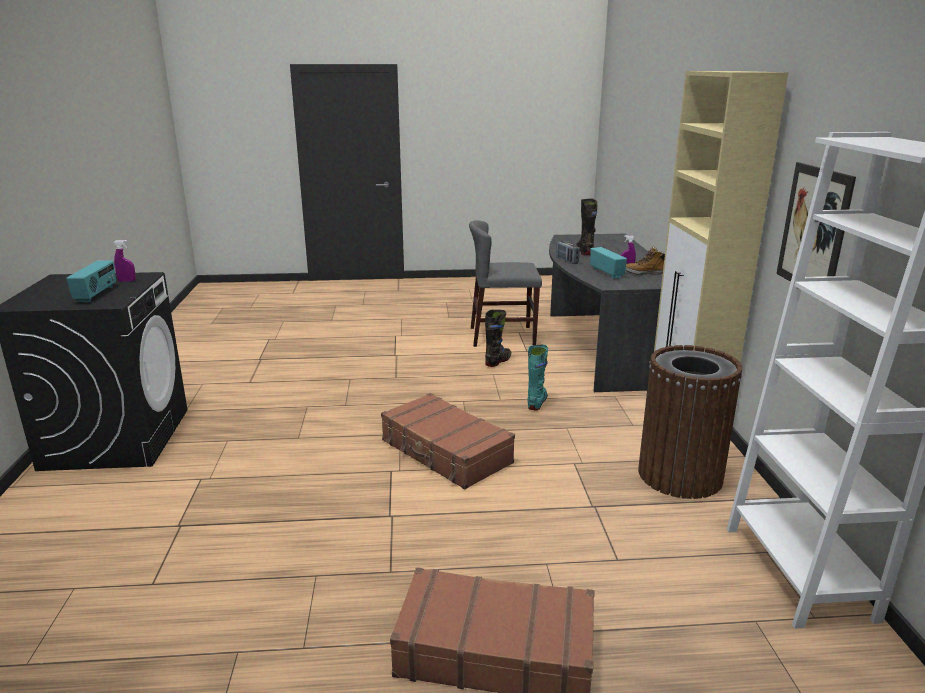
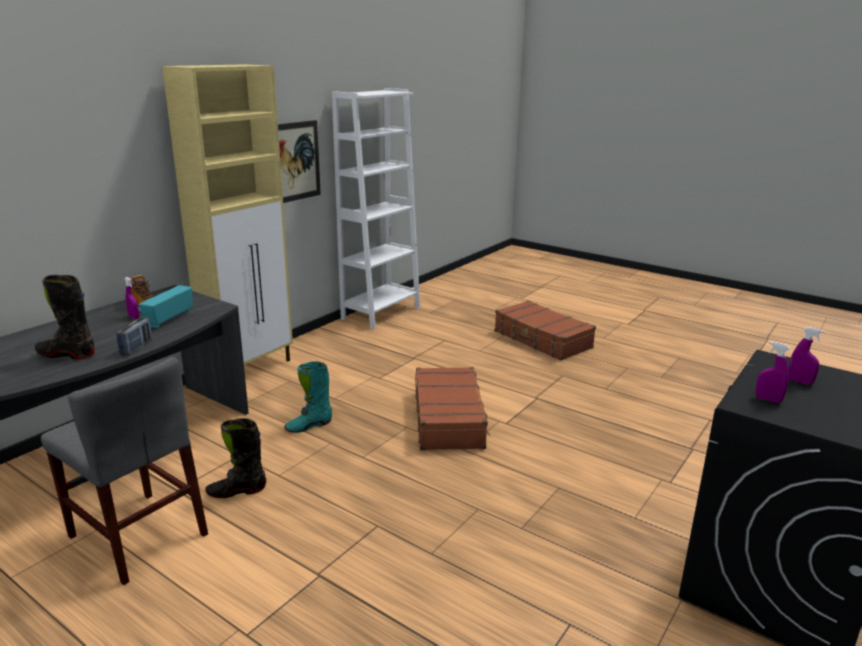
camera: 140 degrees left, 0 degrees up
(96, 294) = (800, 382): radio -> purple spray bottle
(584, 251) = (66, 354): black boot -> black boot turned 60 degrees clockwise
(680, 475) = (338, 350): brown trash can -> none

